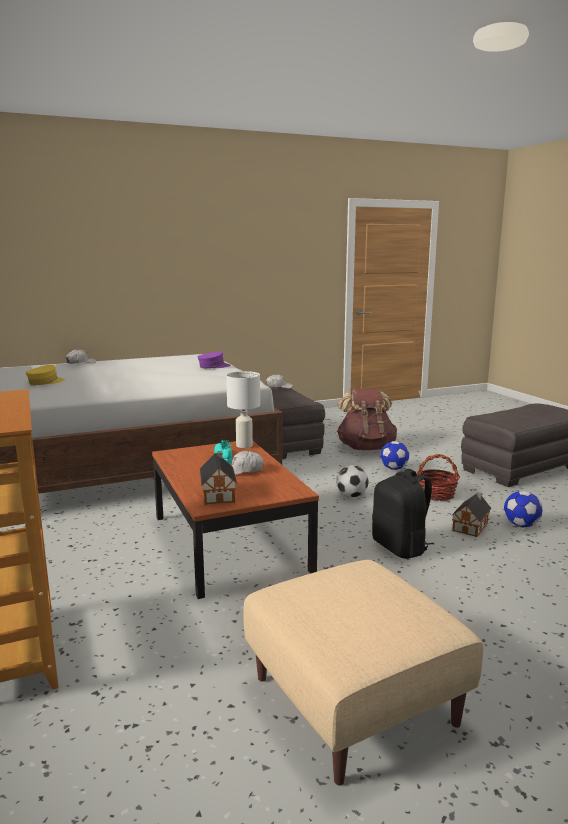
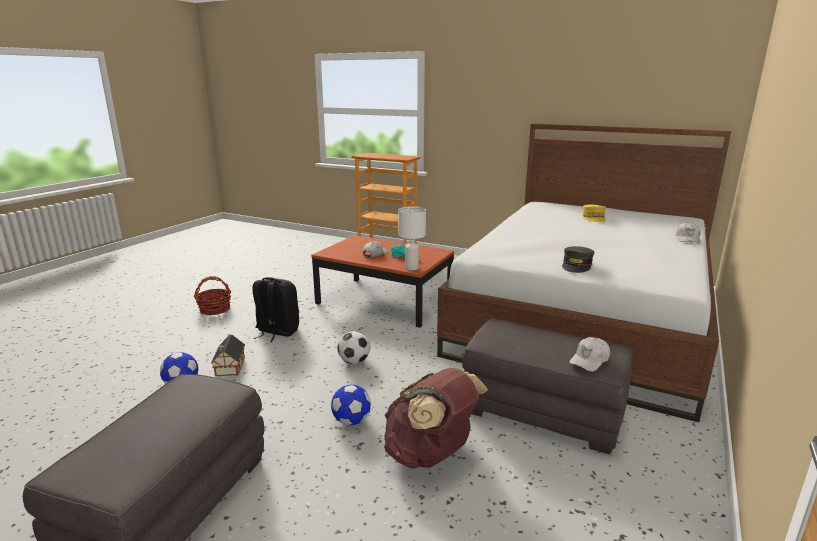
camera: 140 degrees right, 5 degrees up
(214, 366) = (576, 266): purple cap -> grey cap
(218, 493) = (362, 243): toy house -> none
(352, 700) = (258, 276): beige ottoman -> none
(436, 494) = (276, 395): basket -> basket (215, 309)

